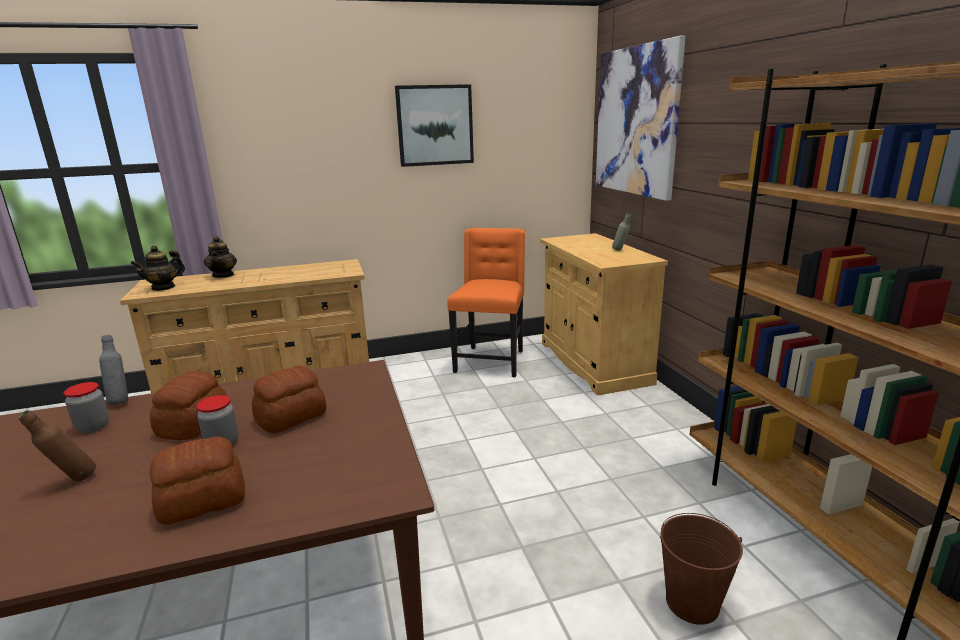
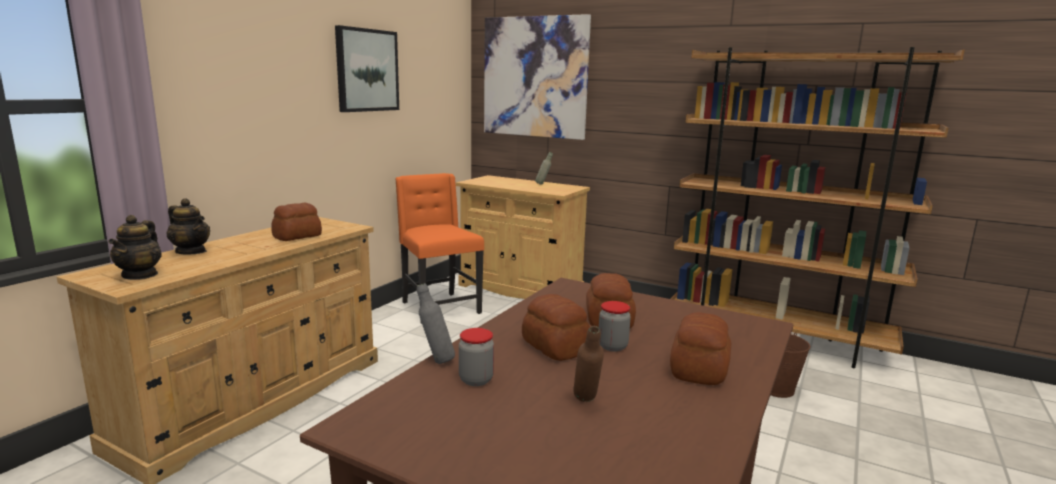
camera: 45 degrees left, 5 degrees down
(299, 274) = (298, 236): none -> bread

